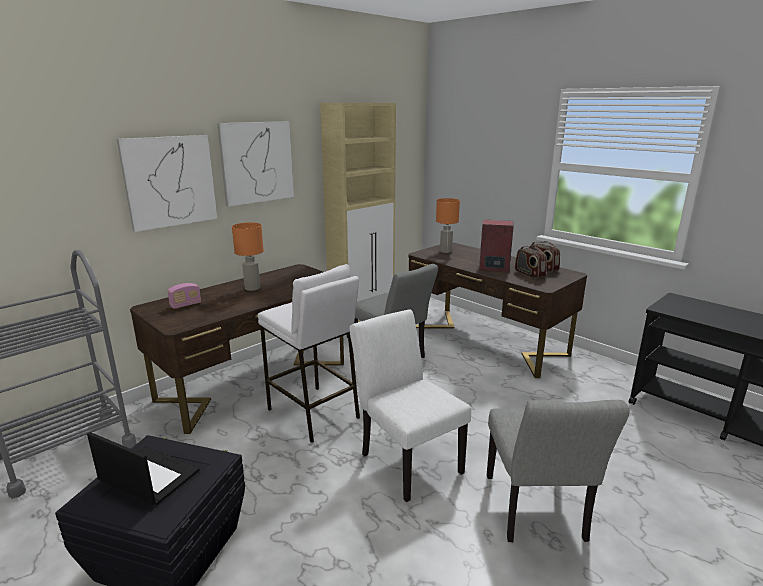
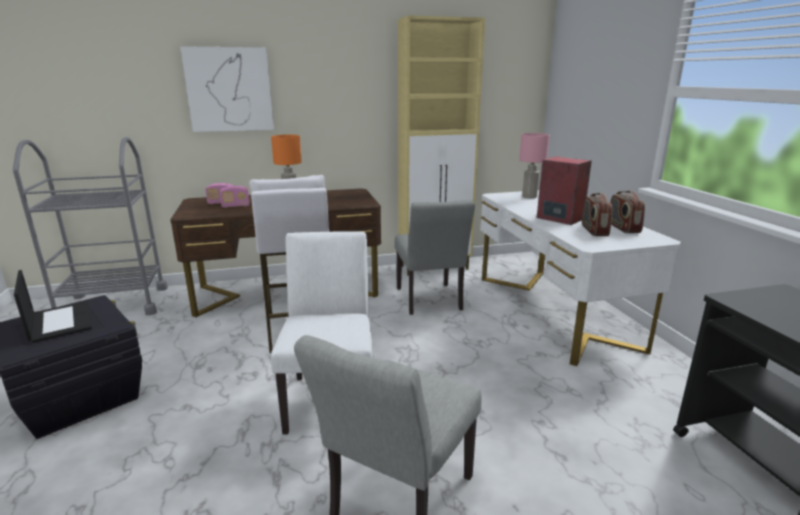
camera: 30 degrees right, 0 degrees up
(209, 305) = (236, 206): none -> radio
(257, 162) = (321, 79): picture -> none
(446, 251) = (529, 197): orange table lamp -> pink table lamp
(485, 340) = (553, 310): brown desk -> white desk

